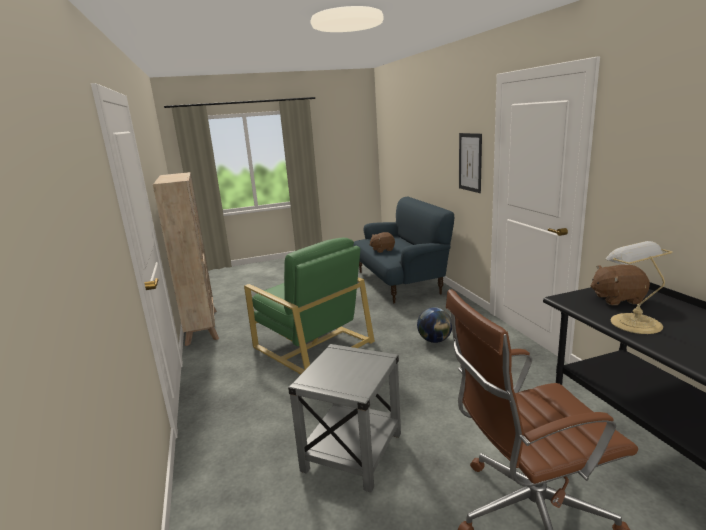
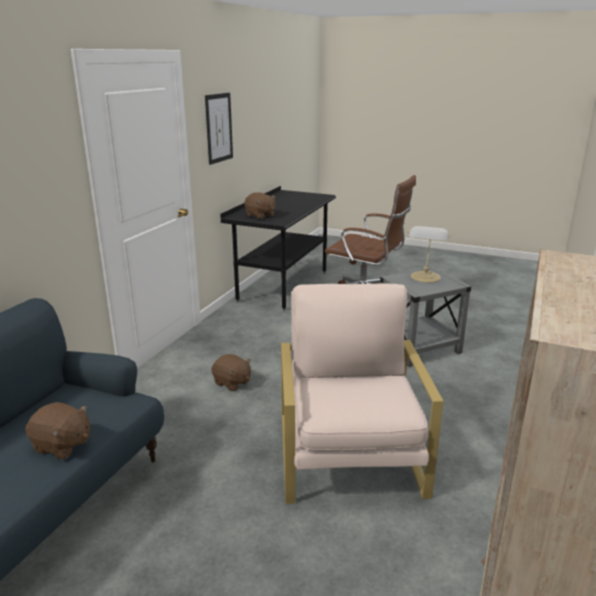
camera: 140 degrees left, 5 degrees up
(312, 344) = (349, 454): green armchair -> beige armchair
(434, 340) = (232, 383): globe -> brown plush toy
(470, 162) = (42, 195): picture -> picture (219, 128)
(633, 322) = (289, 211): table lamp -> table lamp (425, 277)

